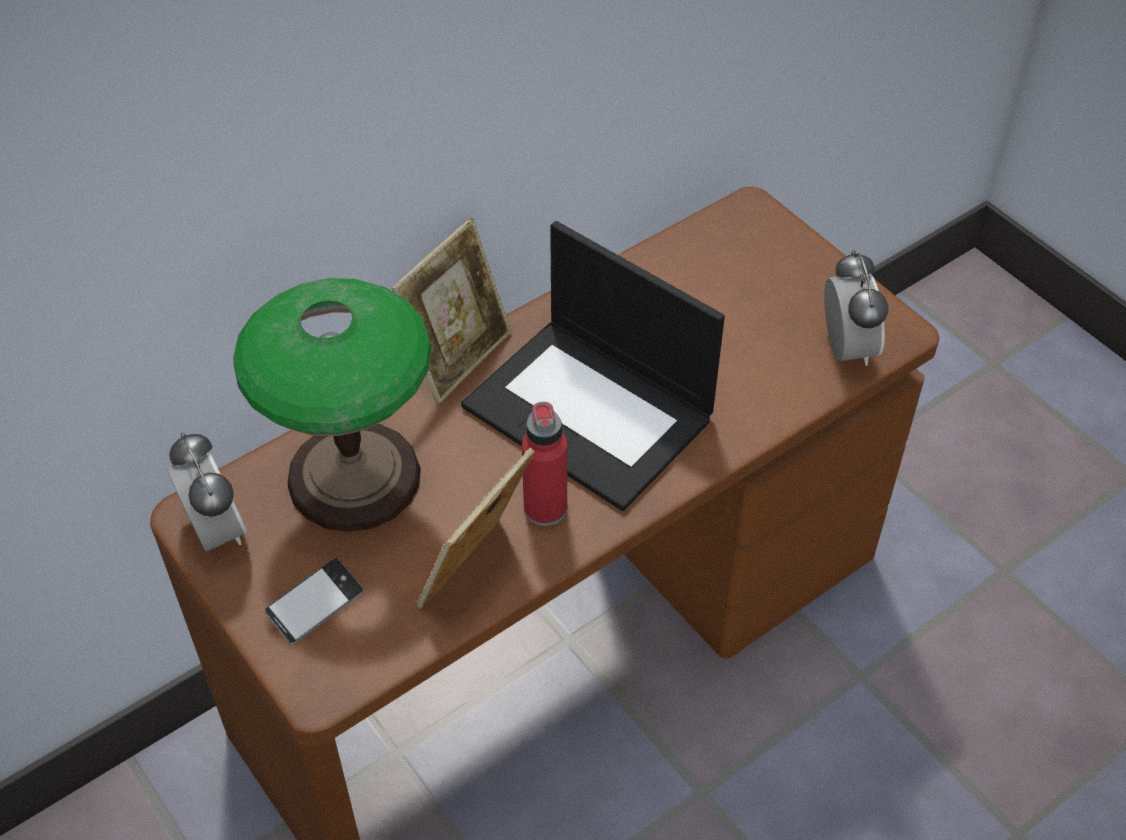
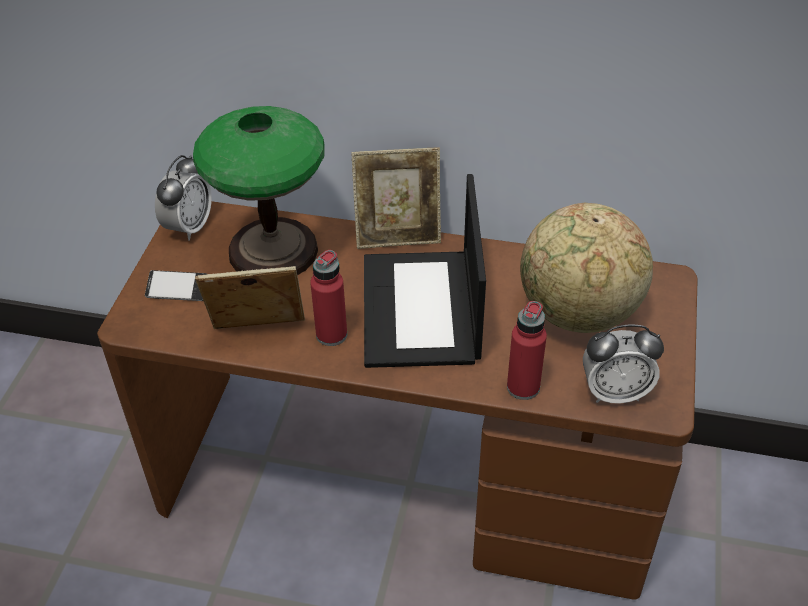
camera: 50 degrees right, 5 degrees down
(723, 302) = (578, 313): none -> globe
(775, 407) = (523, 387): none -> red bottle
(846, 348) = (615, 392): alarm clock -> alarm clock turned 45 degrees clockwise

